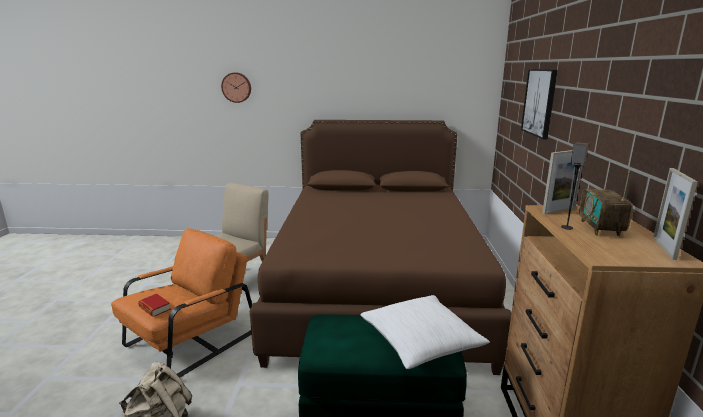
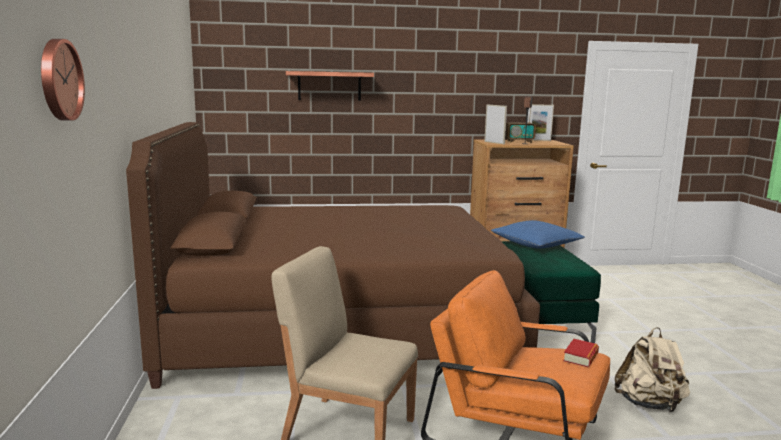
camera: 100 degrees left, 5 degrees down
(421, 341) = (536, 244): white pillow -> blue pillow
(539, 102) = (329, 86): picture -> shelf

